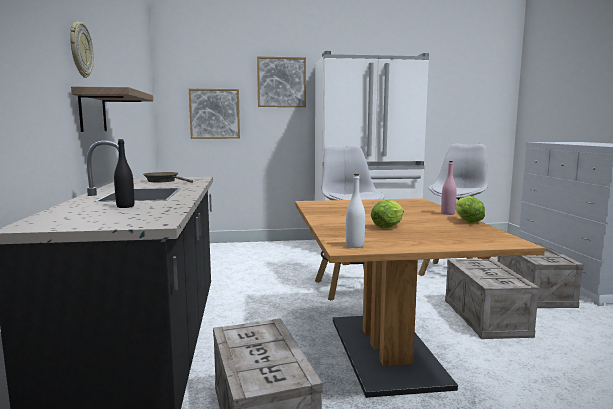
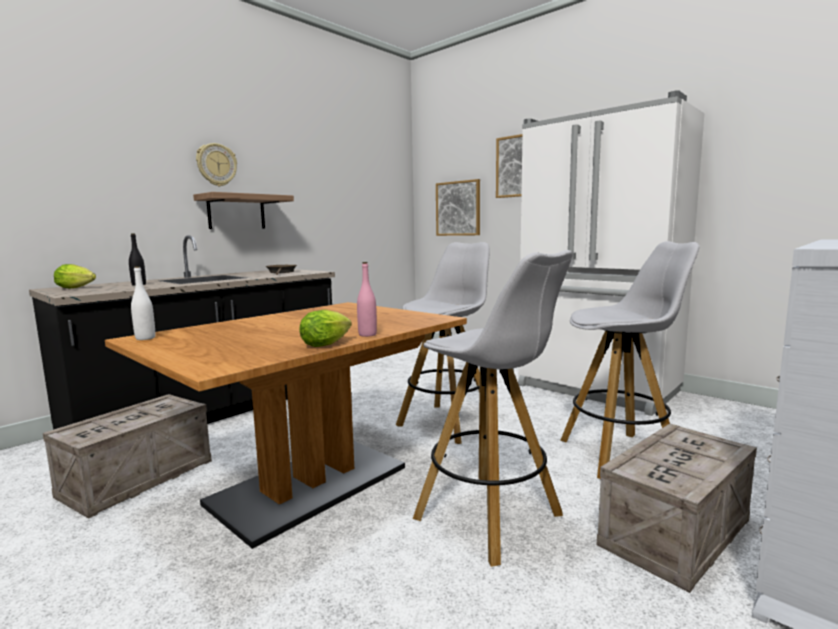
camera: 50 degrees right, 0 degrees up
(389, 226) = (252, 332): lettuce -> lettuce (77, 288)
(486, 318) = (490, 518): crate -> white stool

